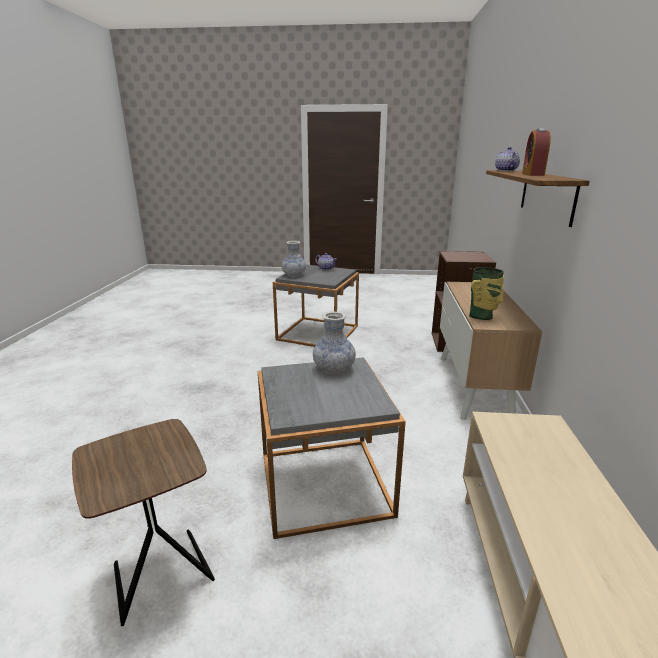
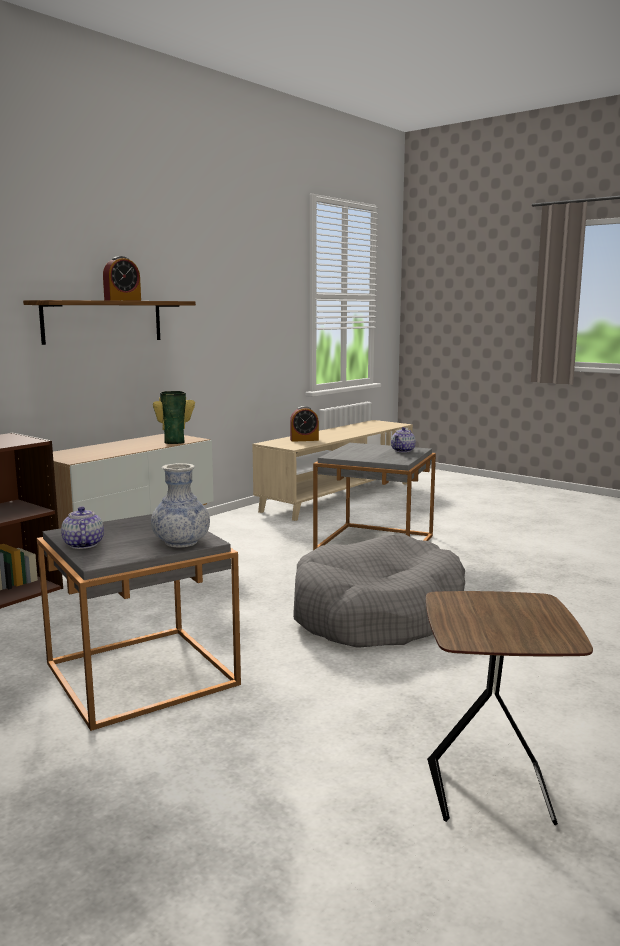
camera: 145 degrees left, 10 degrees down
(160, 571) = (509, 541): brown side table -> brown side table (492, 793)
(247, 390) = (377, 614): none -> grey dog bed
(334, 369) = (353, 456): vase -> none
(506, 170) = (60, 299): teapot -> teapot (403, 450)
(544, 462) = (304, 440): none -> alarm clock

